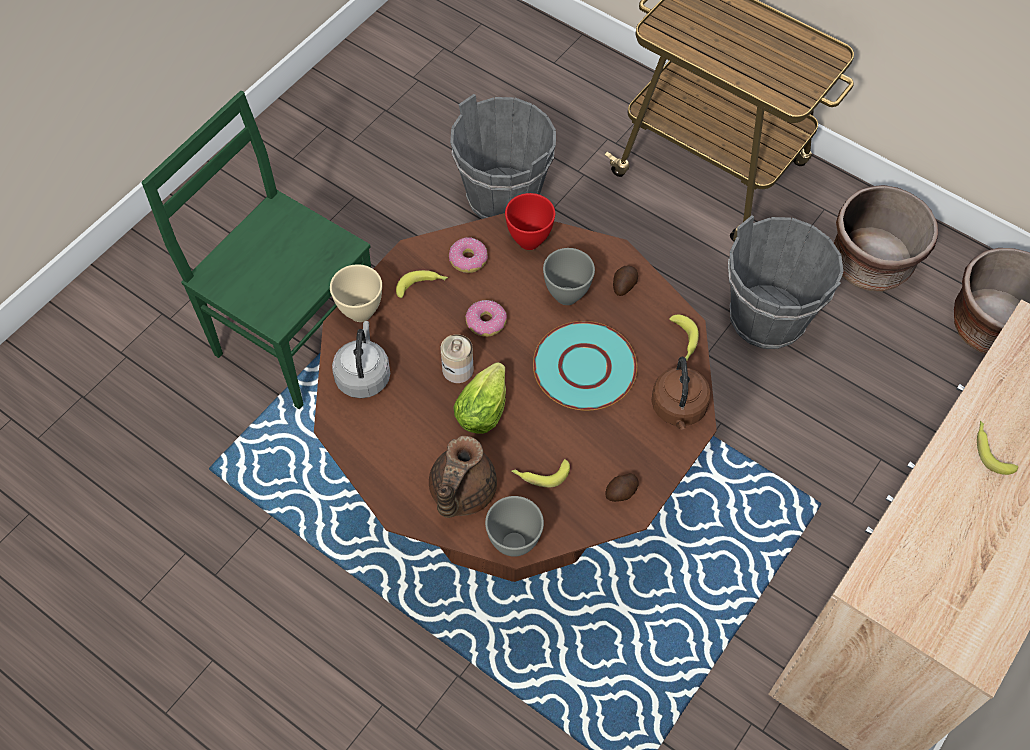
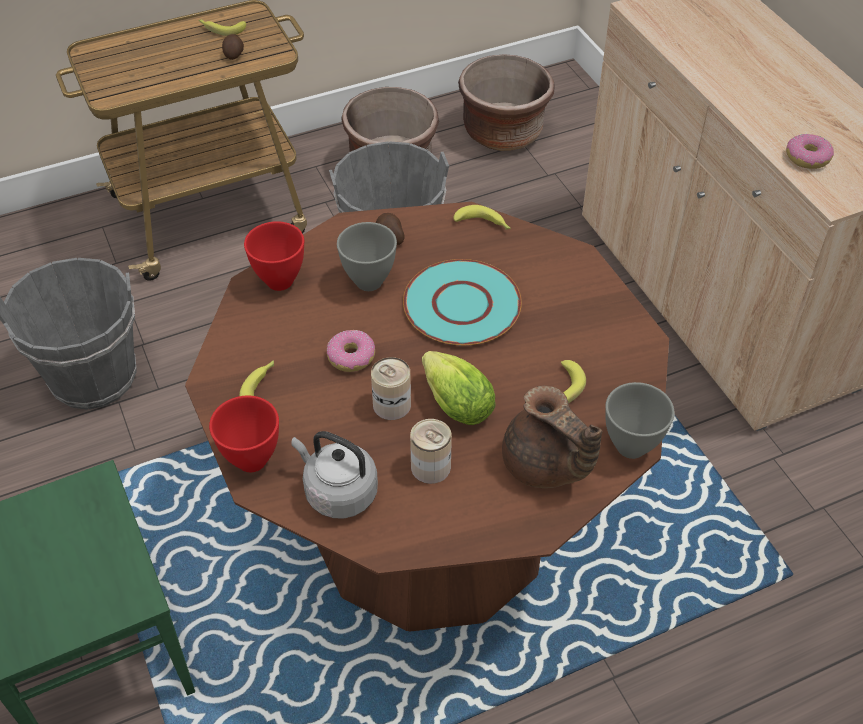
camera: 60 degrees left, 10 degrees down
(359, 313) = (251, 461): beige bowl -> red bowl
(417, 420) = (430, 467): none -> can
(468, 260) = (261, 338): donut -> donut (807, 158)
(622, 492) = (620, 338): potato -> potato (234, 54)
(678, 409) = (555, 260): brown kettle -> none
(991, 450) = (741, 78): banana -> banana (221, 29)

